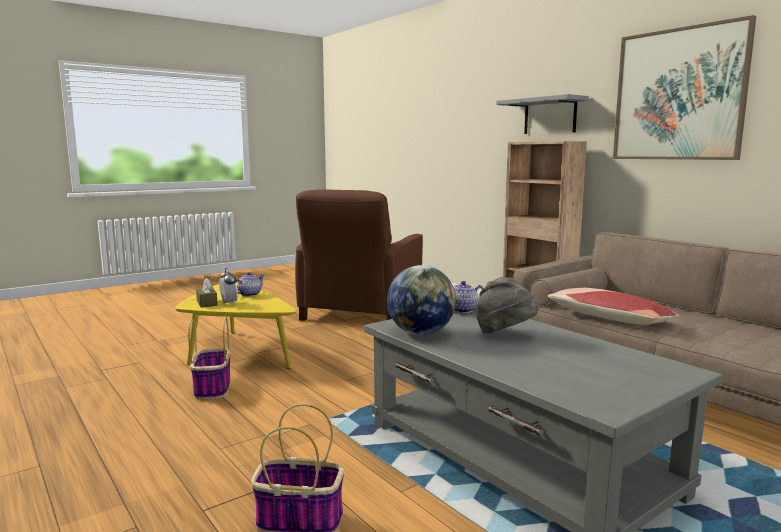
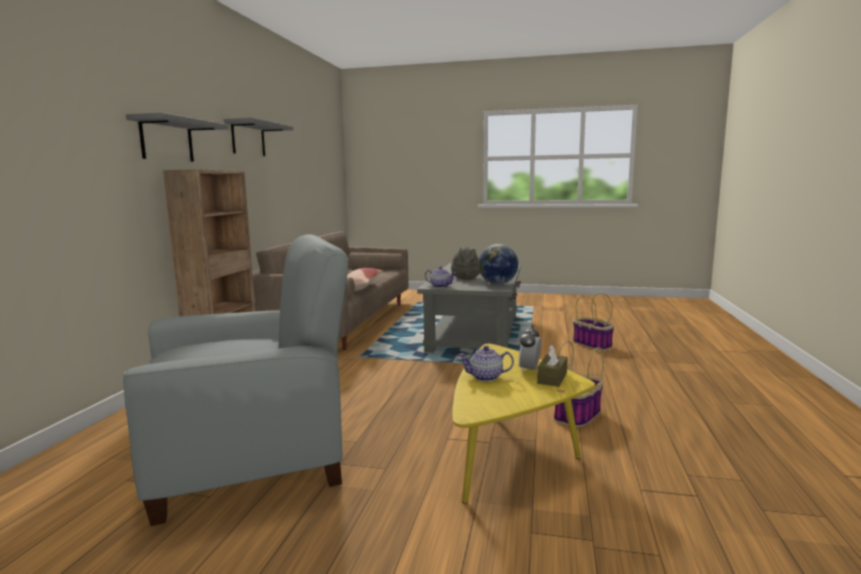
camera: 130 degrees left, 0 degrees up
(360, 313) = (252, 458): brown armchair -> grey armchair
(678, 95) = (248, 139): picture -> grey shelf

